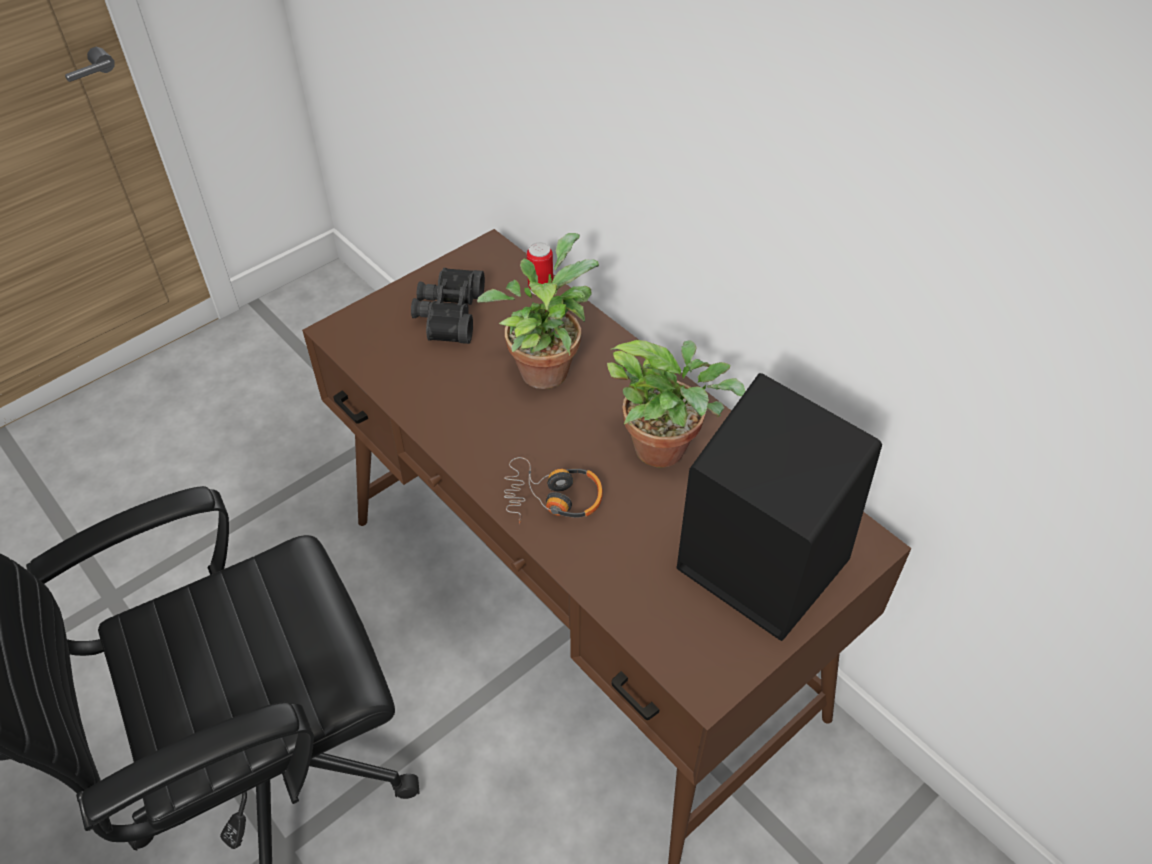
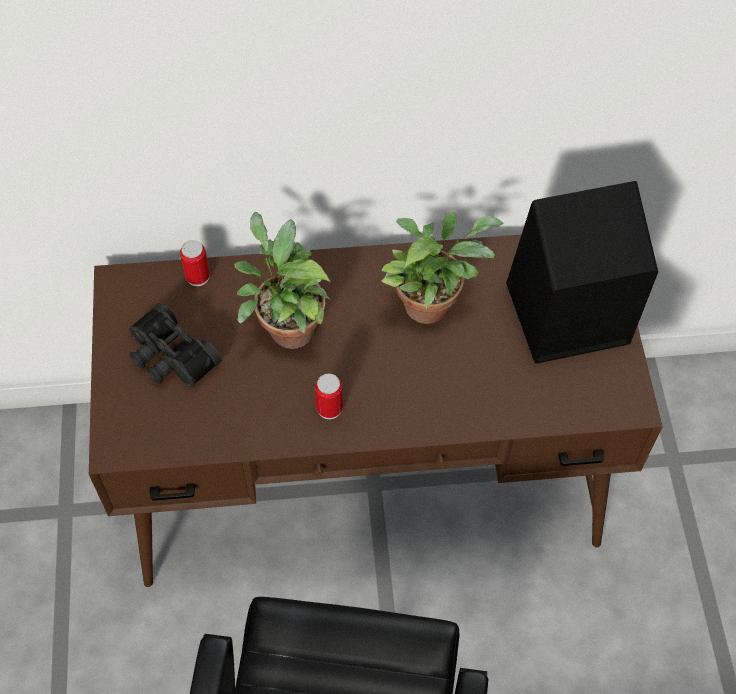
camera: 55 degrees left, 10 degrees up
(486, 440) = (329, 408): none -> can
(552, 499) = (419, 399): headphones -> none

